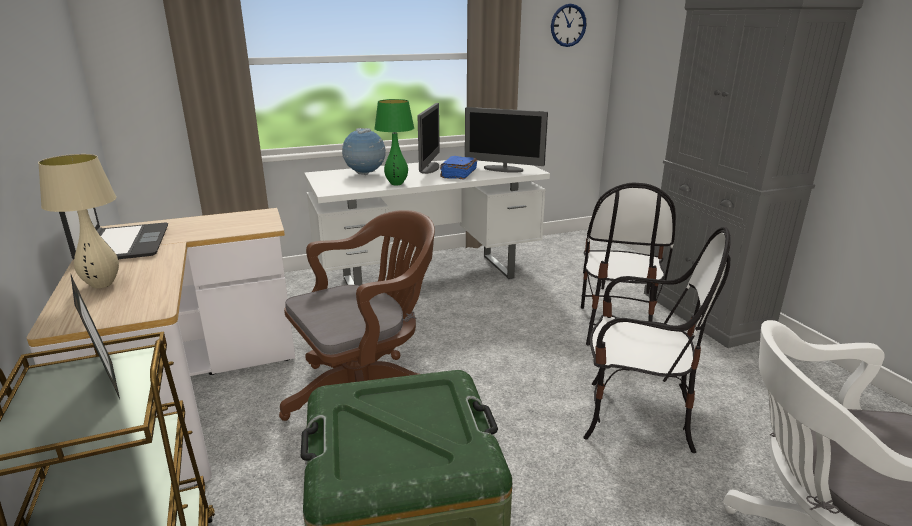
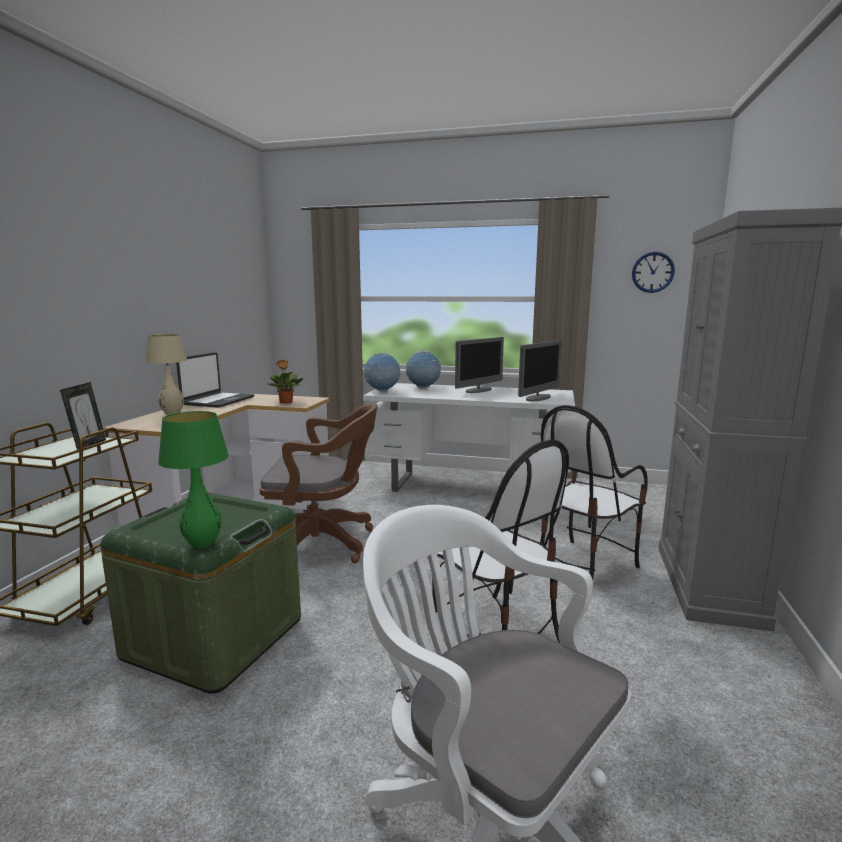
camera: 35 degrees right, 10 degrees down
(237, 227) = (286, 402): none -> potted plant
(329, 187) = (382, 391): none -> globe
(396, 184) = (430, 395): green table lamp -> green table lamp (202, 544)
(458, 174) = (491, 396): blue book -> none
(503, 169) = (538, 398): monitor -> monitor turned 105 degrees counterclockwise

